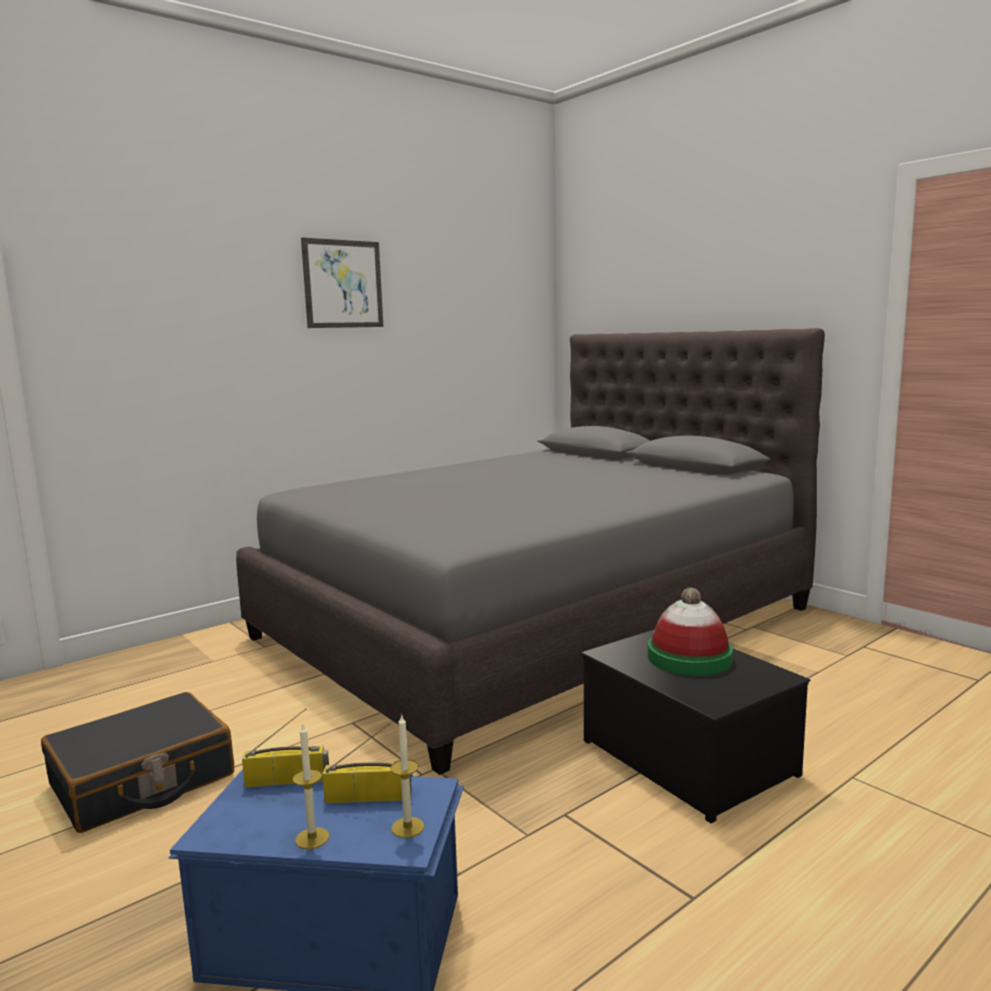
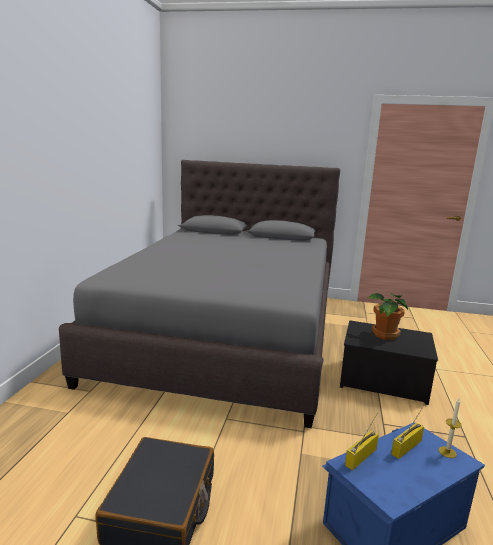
camera: 40 degrees left, 5 degrees up
(312, 838) = (430, 477): candle -> none
(343, 284) = (79, 121): picture -> none
(689, 658) = (384, 335): hat -> potted plant

